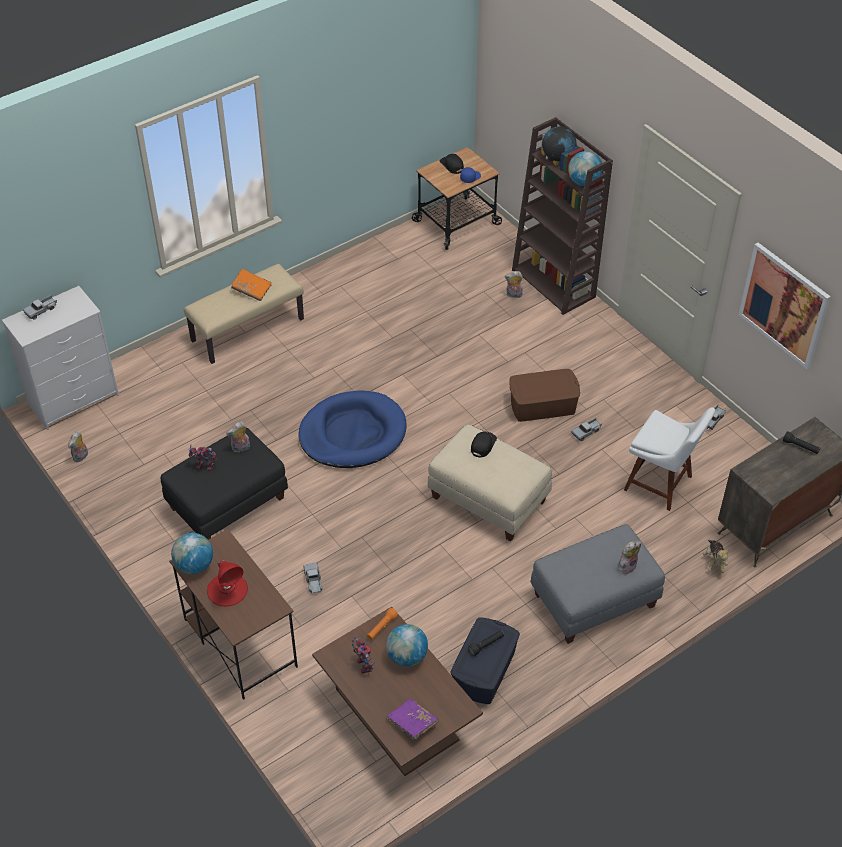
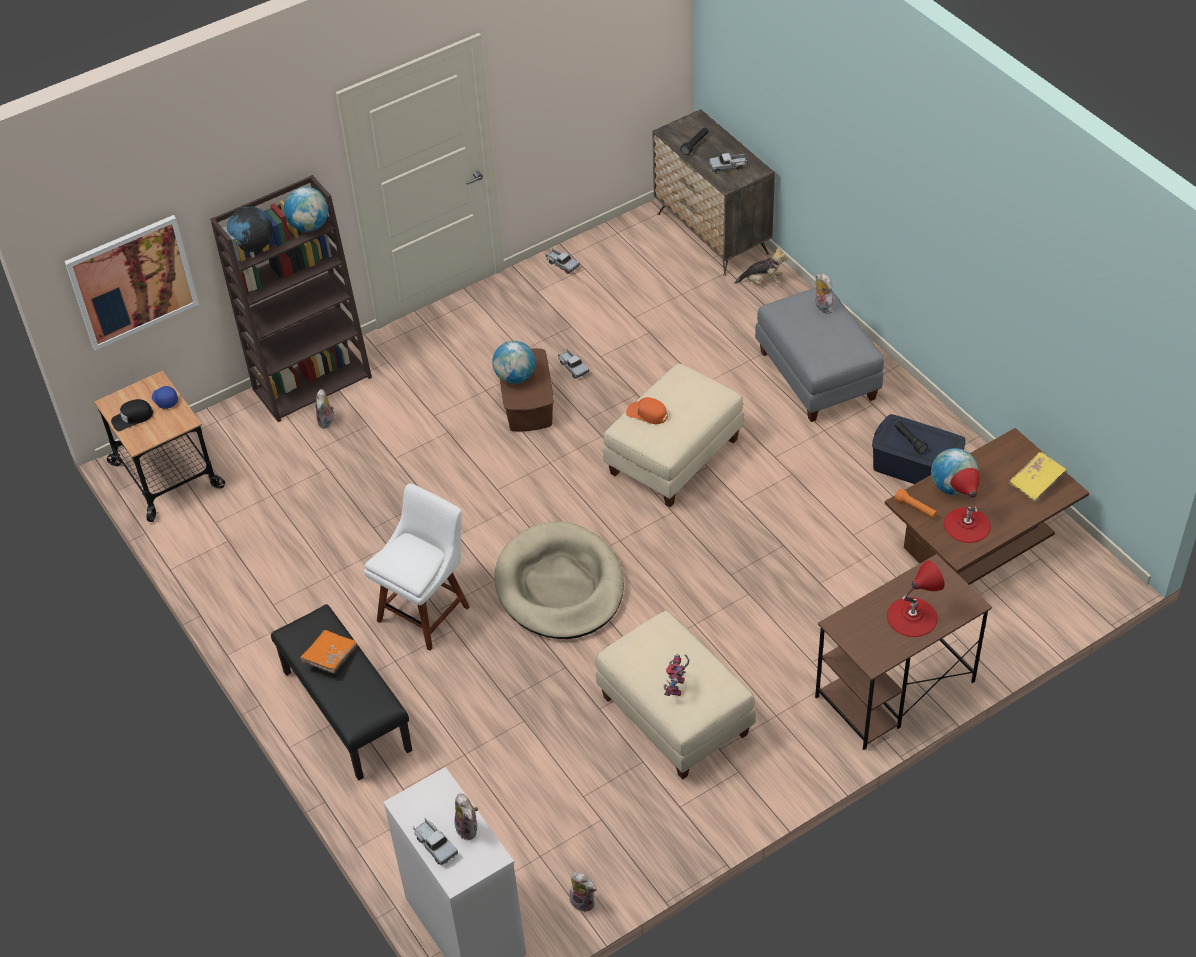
camera: 85 degrees left, 0 degrees up
(194, 565) = (878, 652): globe -> globe (515, 377)
(227, 502) = (673, 716): black ottoman -> beige ottoman
(240, 448) = (644, 650): plush toy -> plush toy (469, 828)
(247, 329) = (345, 711): beige bench -> black bench
(313, 581) = (799, 620): toy truck -> toy truck (728, 166)
(352, 433) = (560, 586): blue dog bed -> beige dog bed
(362, 664) = (966, 525): toy robot -> red table lamp
(412, 723) = (1036, 482): purple book -> yellow book
(483, 445) = (647, 414): black cap -> orange cap
(661, 484) = (656, 312): white chair -> white chair (426, 610)
(784, 305) = (566, 81): picture -> picture (132, 281)

